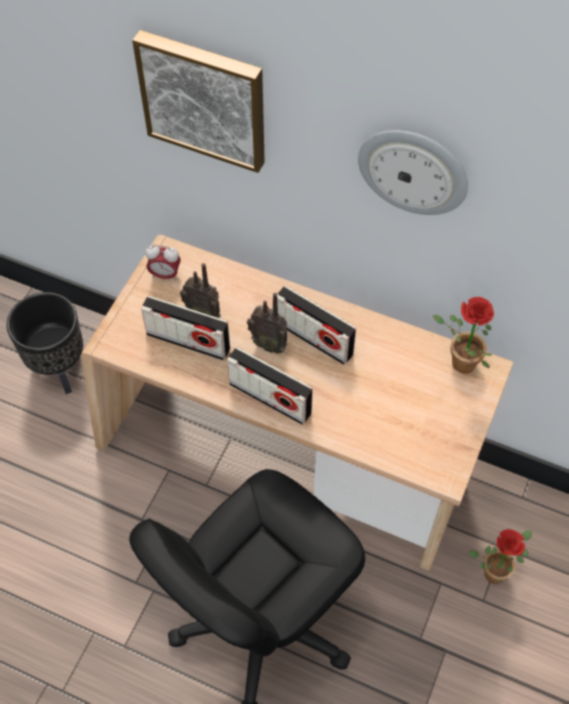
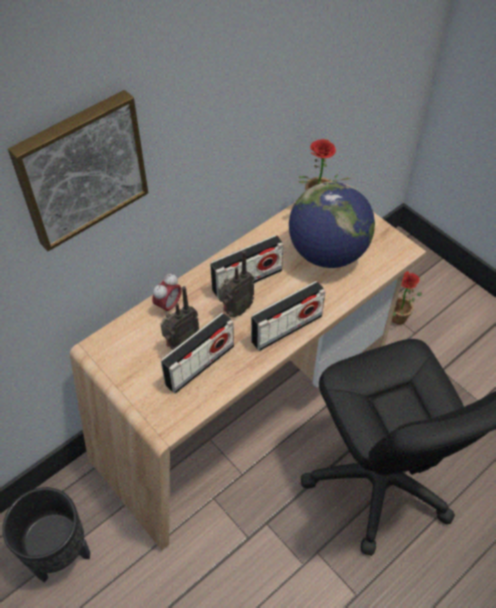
camera: 65 degrees left, 5 degrees down
(165, 275) = (120, 358): alarm clock -> alarm clock (168, 305)
(395, 399) = (327, 253): none -> globe
(413, 170) = (246, 83): wall clock -> none

